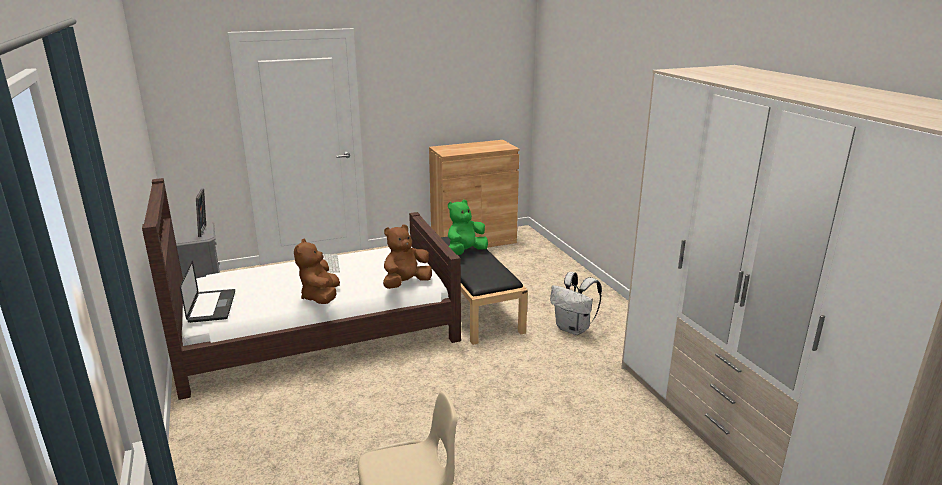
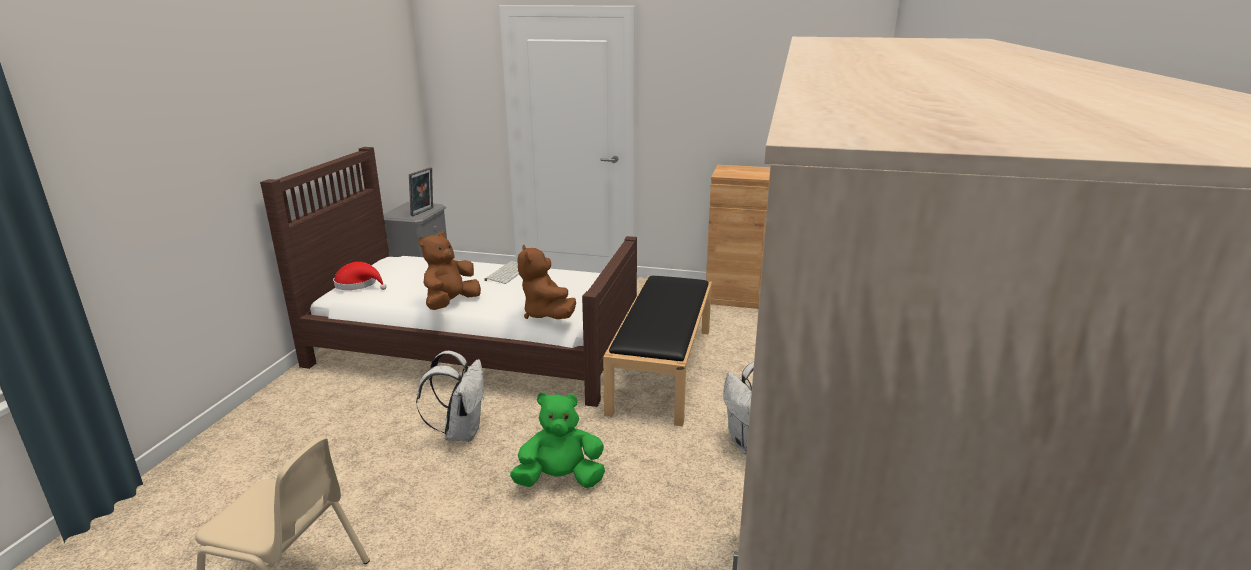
camera: 35 degrees right, 0 degrees up
(212, 307) = (358, 284): laptop -> red hat
(391, 390) = (461, 432): none -> white backpack
(406, 284) = (546, 314): brown plush toy -> brown plush toy turned 105 degrees counterclockwise
(465, 252) = (666, 300): green plush toy -> green plush toy (560, 479)

